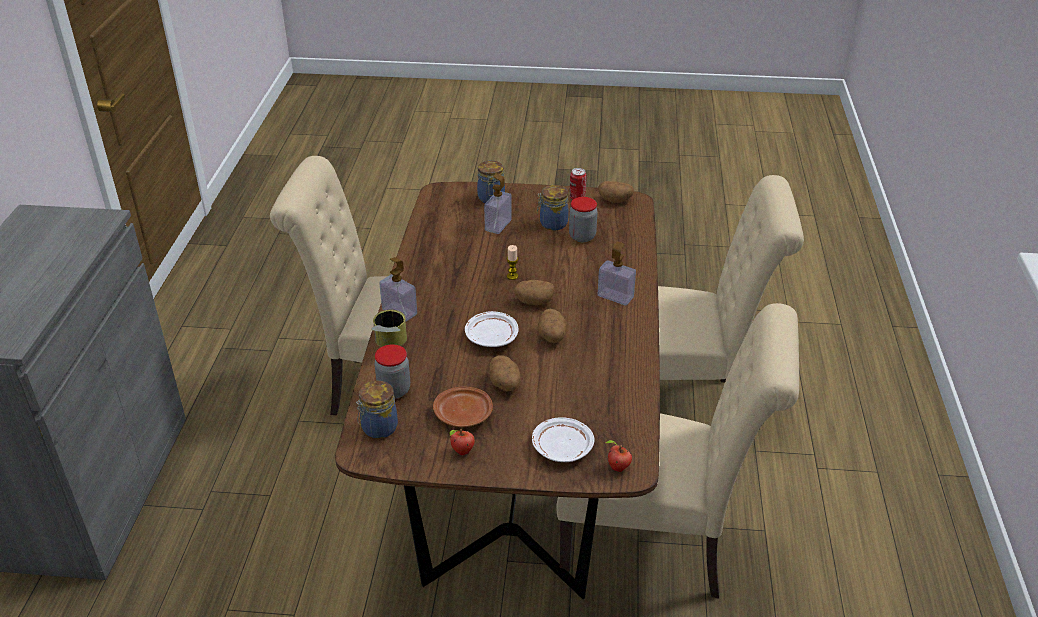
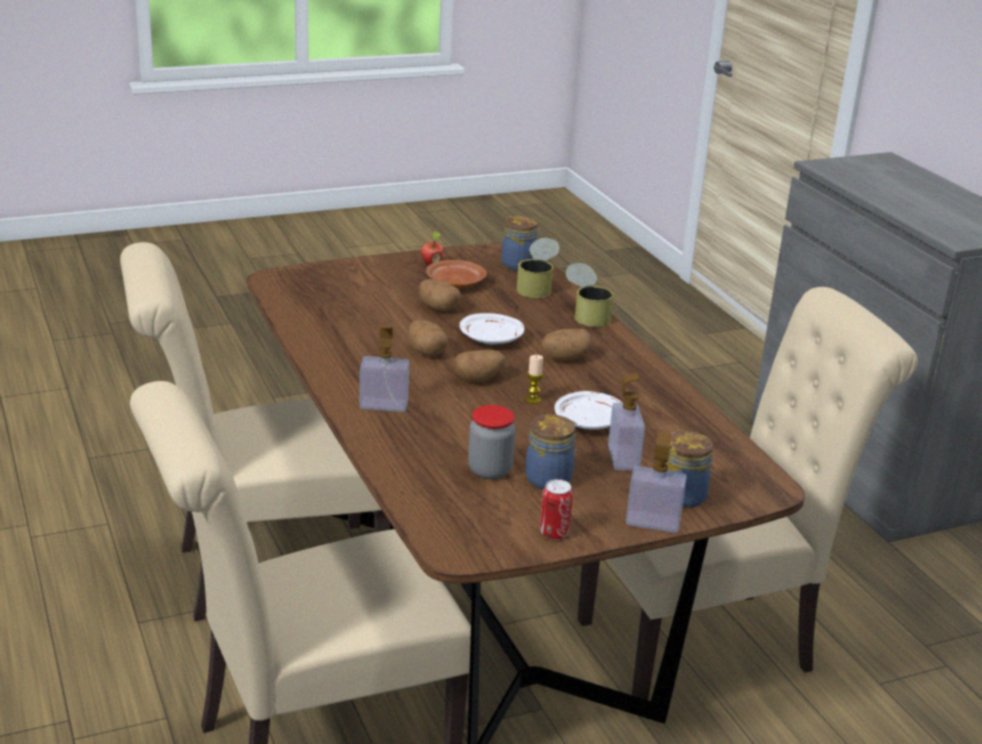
camera: 150 degrees right, 10 degrees down
(394, 390) = (537, 286): jar -> can
(399, 312) = (615, 340): soap dispenser -> soap dispenser (653, 522)
(561, 448) = (346, 280): white plate -> white plate (590, 421)
(615, 200) = (488, 544): potato -> potato (564, 358)
(617, 468) = (287, 278): apple -> none

